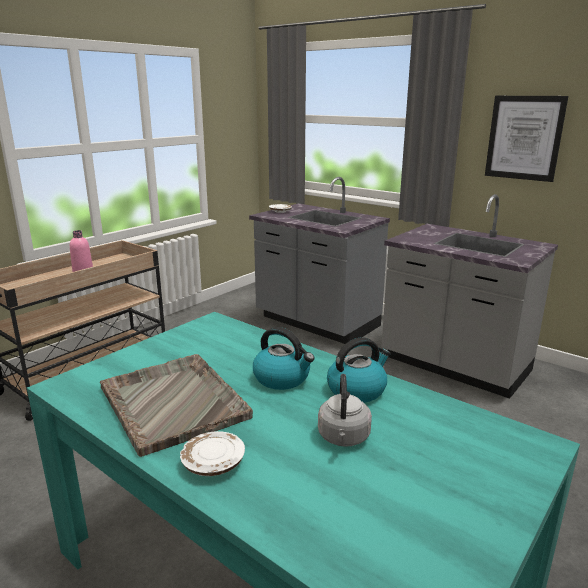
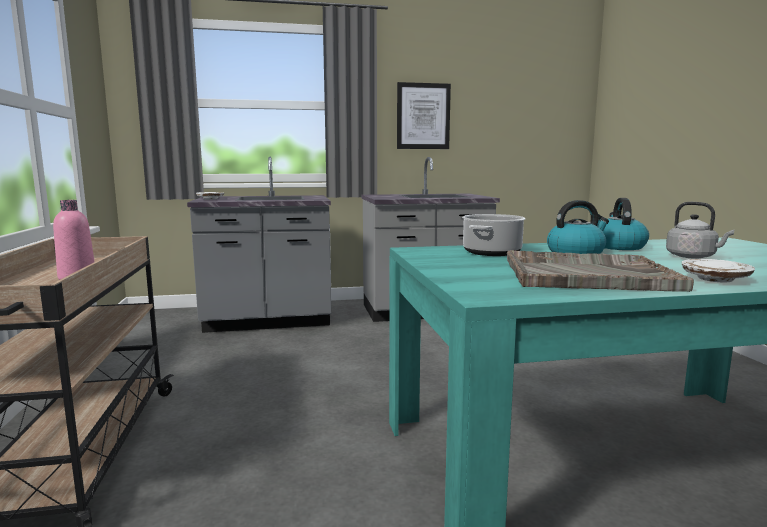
camera: 50 degrees left, 10 degrees down
(236, 347) = (492, 252): none -> cooking pot

